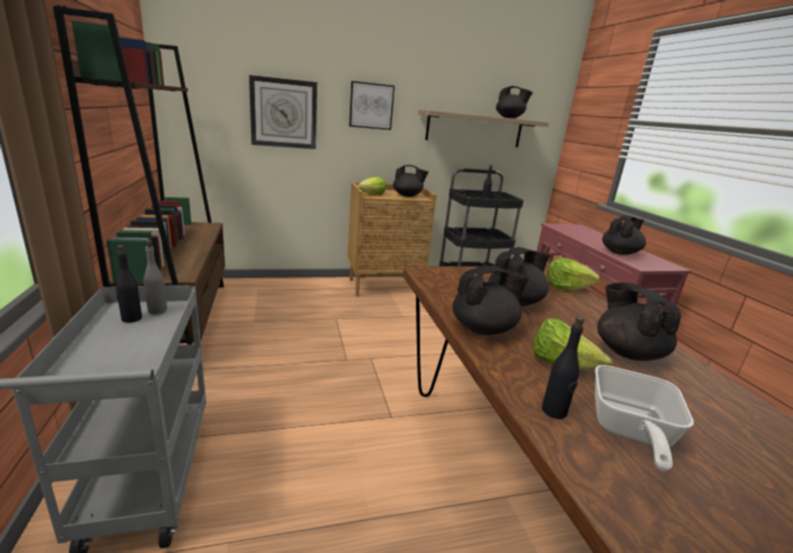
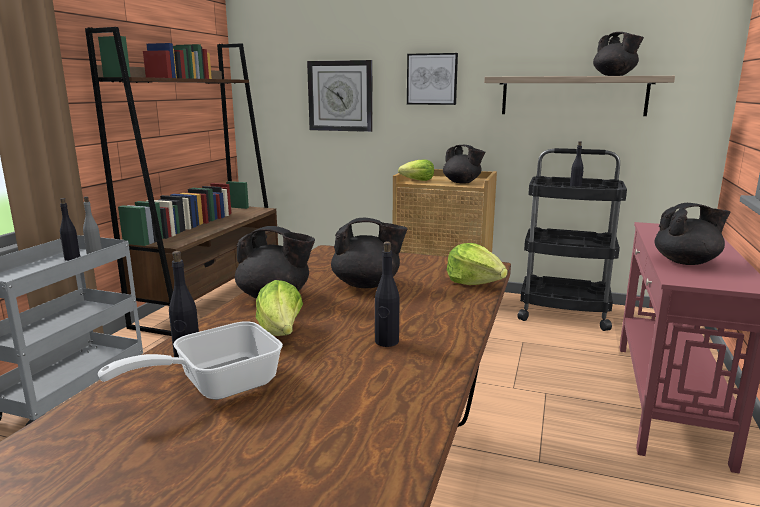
camera: 35 degrees right, 5 degrees down
(627, 352) = (386, 342): black teapot -> black bottle

